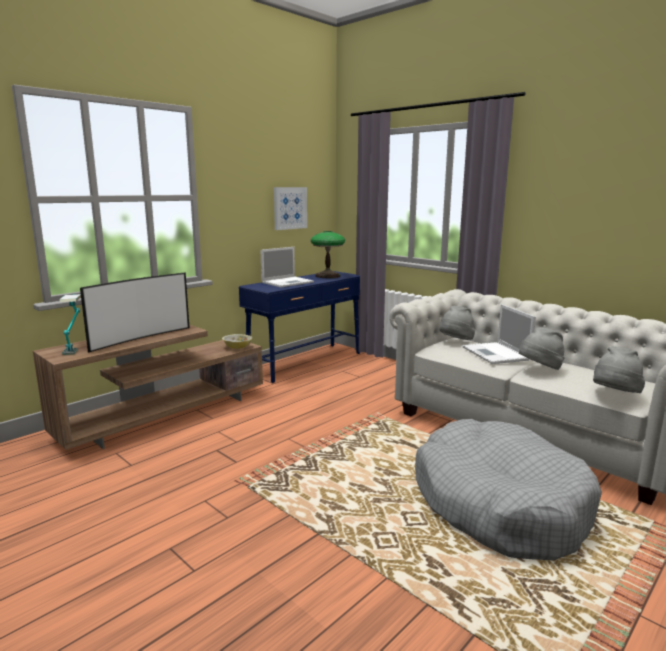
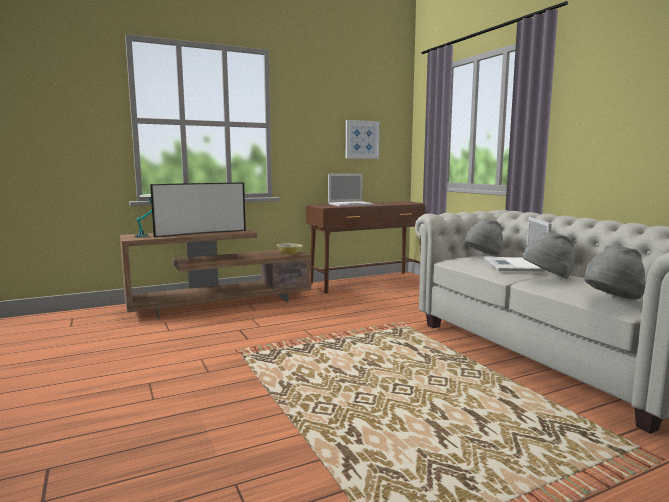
camera: 20 degrees right, 5 degrees down
(306, 362) = (368, 282): blue console table -> brown console table
(327, 276) = (394, 203): table lamp -> none
(498, 504) = (463, 402): grey dog bed -> none

